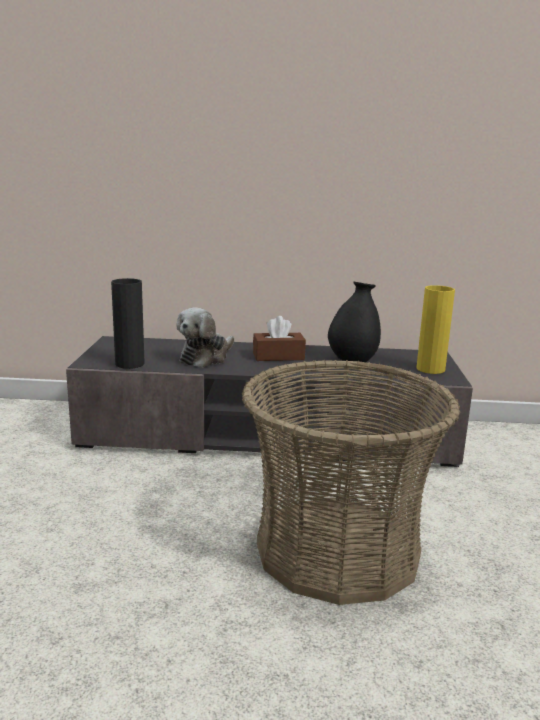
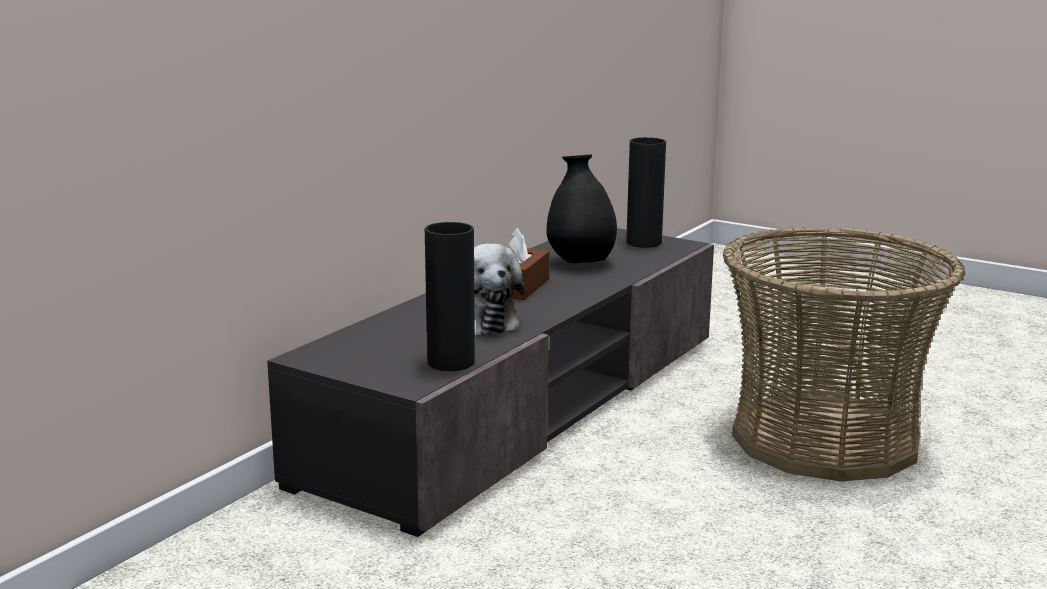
camera: 60 degrees left, 0 degrees up
(430, 369) = (644, 242): yellow vase -> black vase

